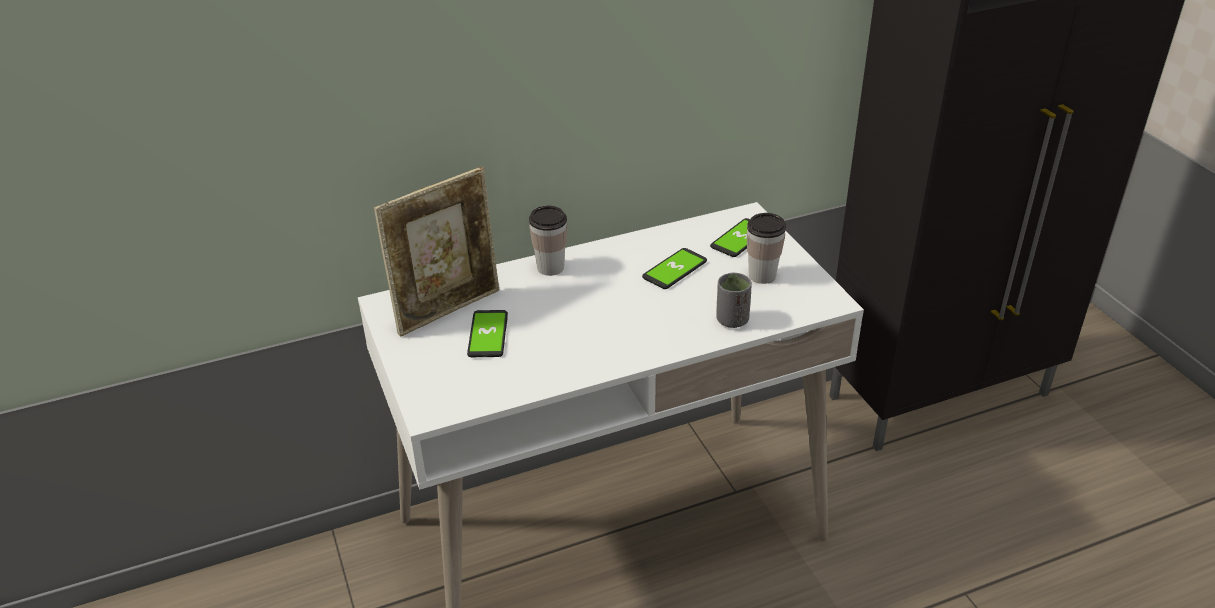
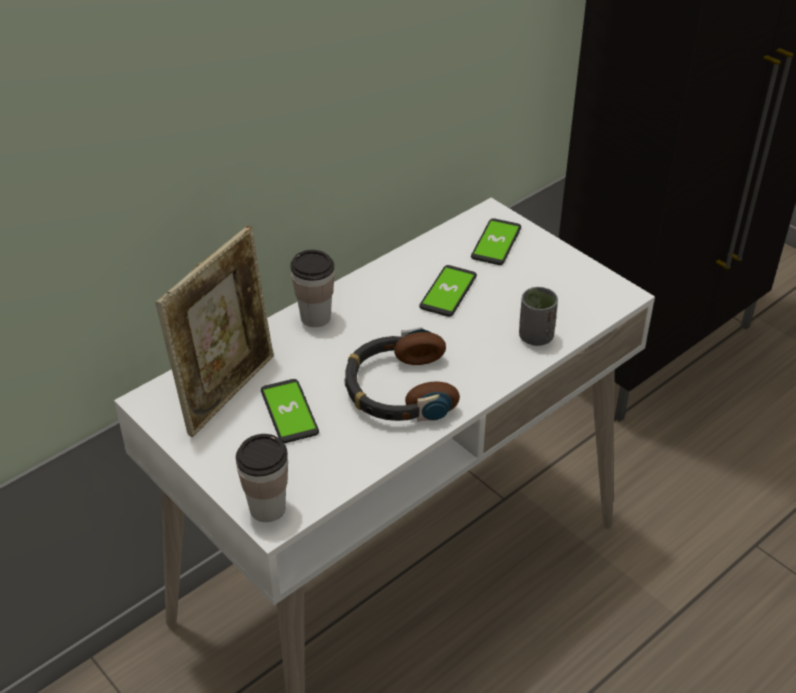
camera: 20 degrees left, 5 degrees up
(588, 337) = (399, 389): none -> headphones
(762, 275) = (539, 280): cup -> cup (267, 508)

